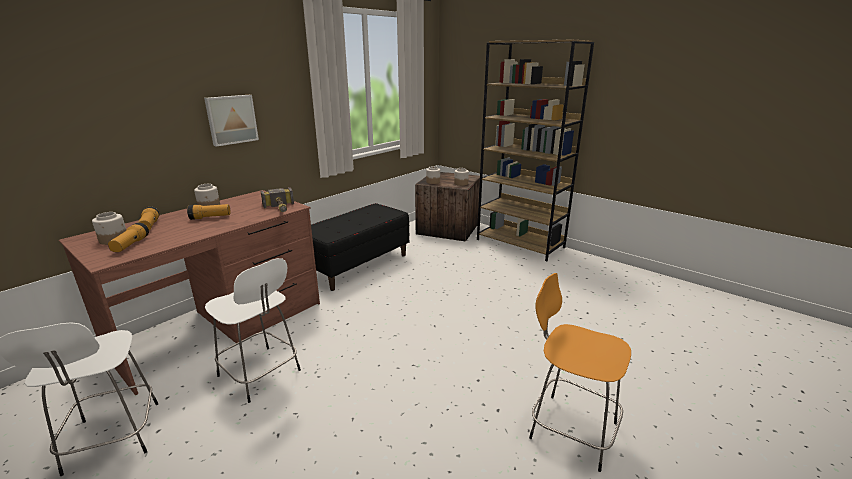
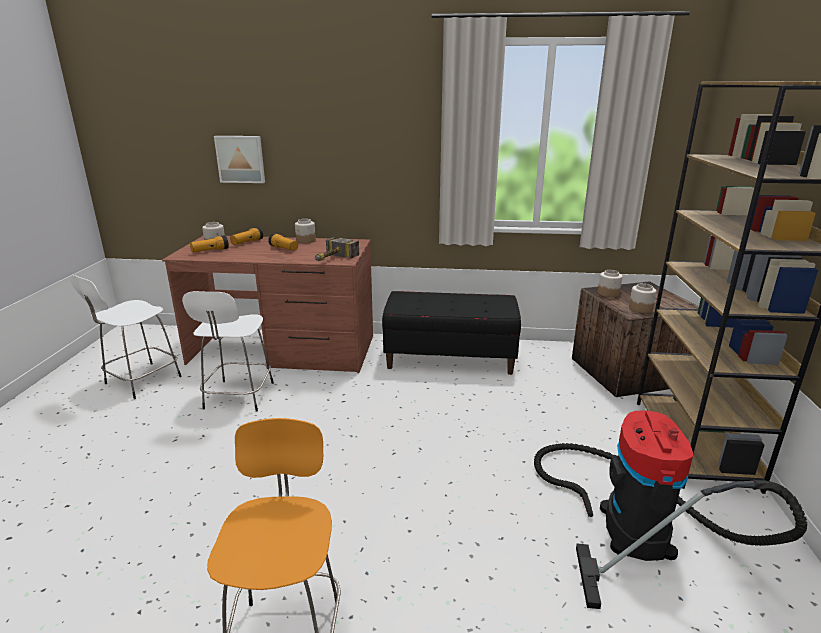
camera: 55 degrees right, 0 degrees up
(231, 119) = (351, 162): picture -> picture (241, 159)
(559, 283) = (631, 523): none -> vacuum cleaner

